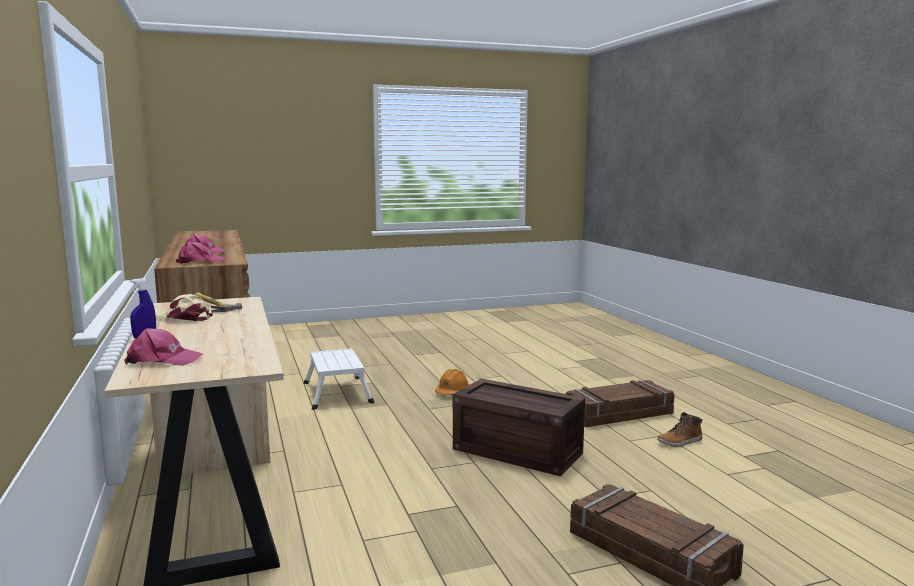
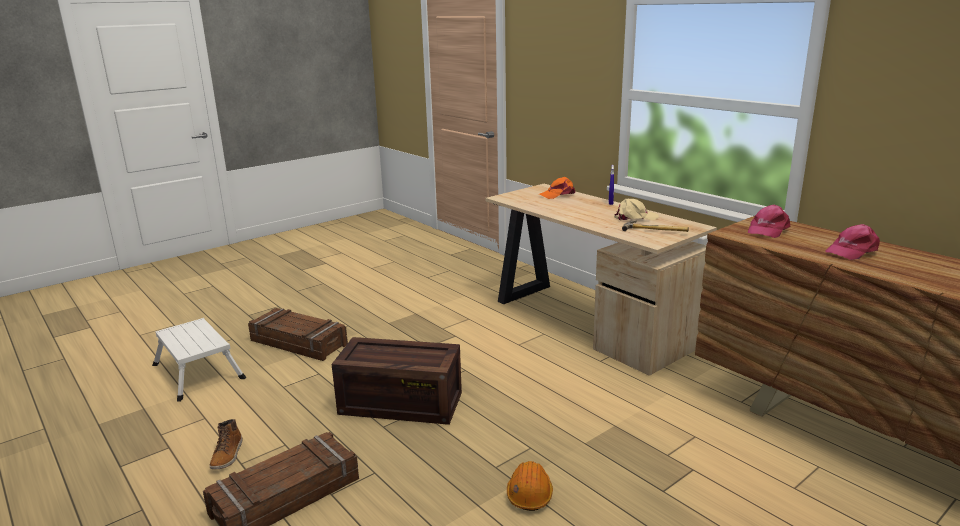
camera: 160 degrees right, 10 degrees up
(163, 360) = (558, 194): pink cap -> orange cap
(337, 392) = (673, 453): white step ladder -> white step ladder (198, 372)
(680, 442) = (227, 455): boot -> boot turned 135 degrees clockwise

